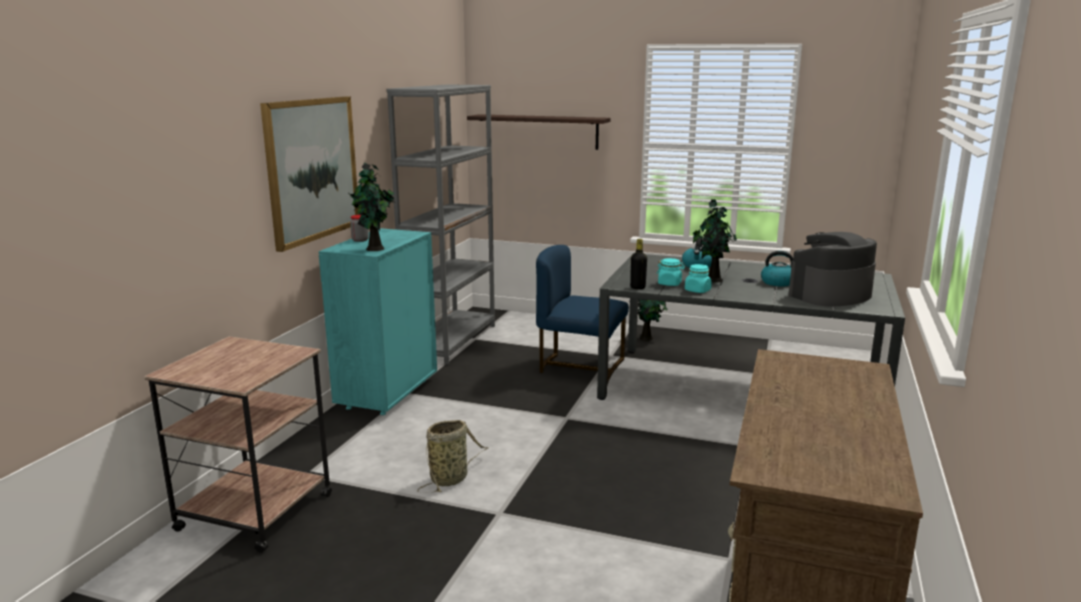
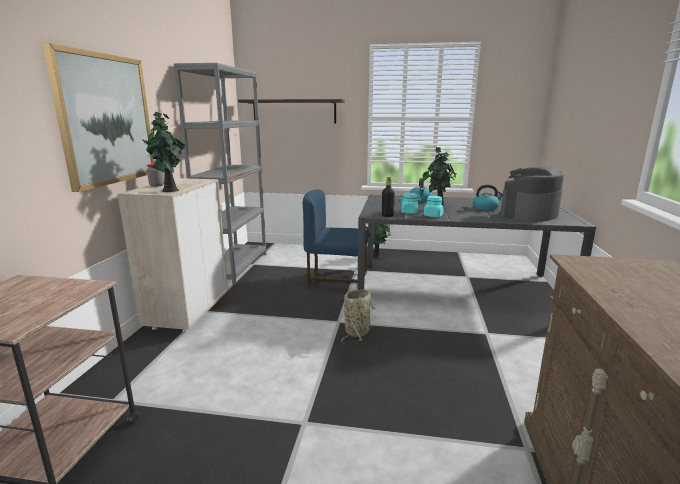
camera: 10 degrees left, 0 degrees up
(388, 393) = (188, 312): turquoise cabinet -> beige cabinet
(451, 478) = (252, 389): basket -> basket (358, 331)

